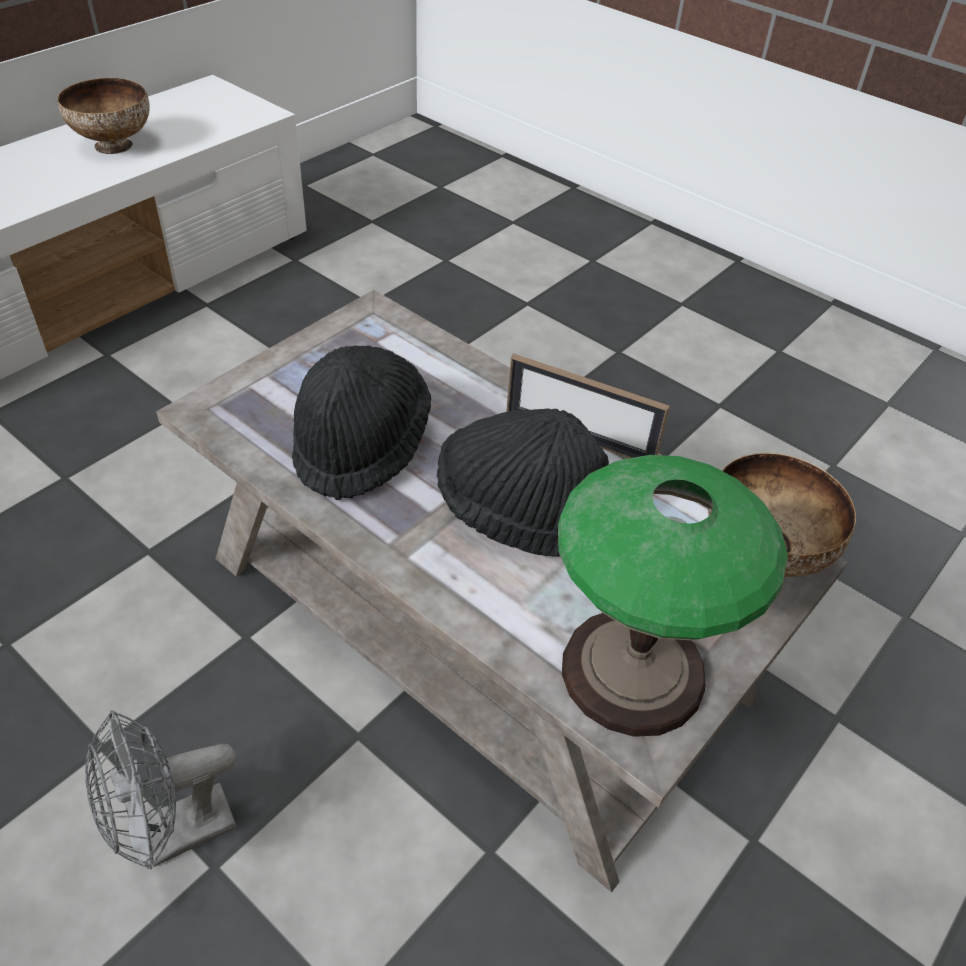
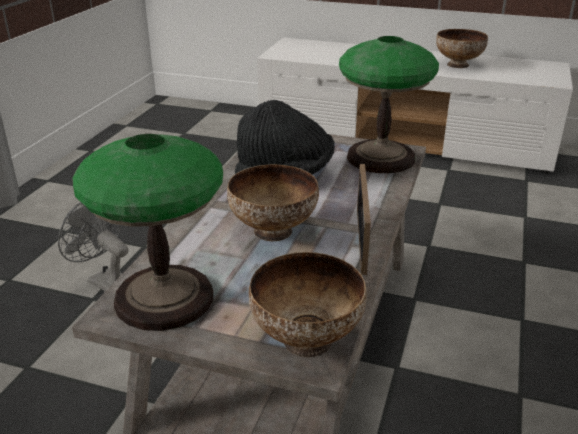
camera: 70 degrees right, 15 degrees down
(377, 338) = (381, 157): none -> table lamp
(518, 511) = (272, 232): black hat -> bowl

